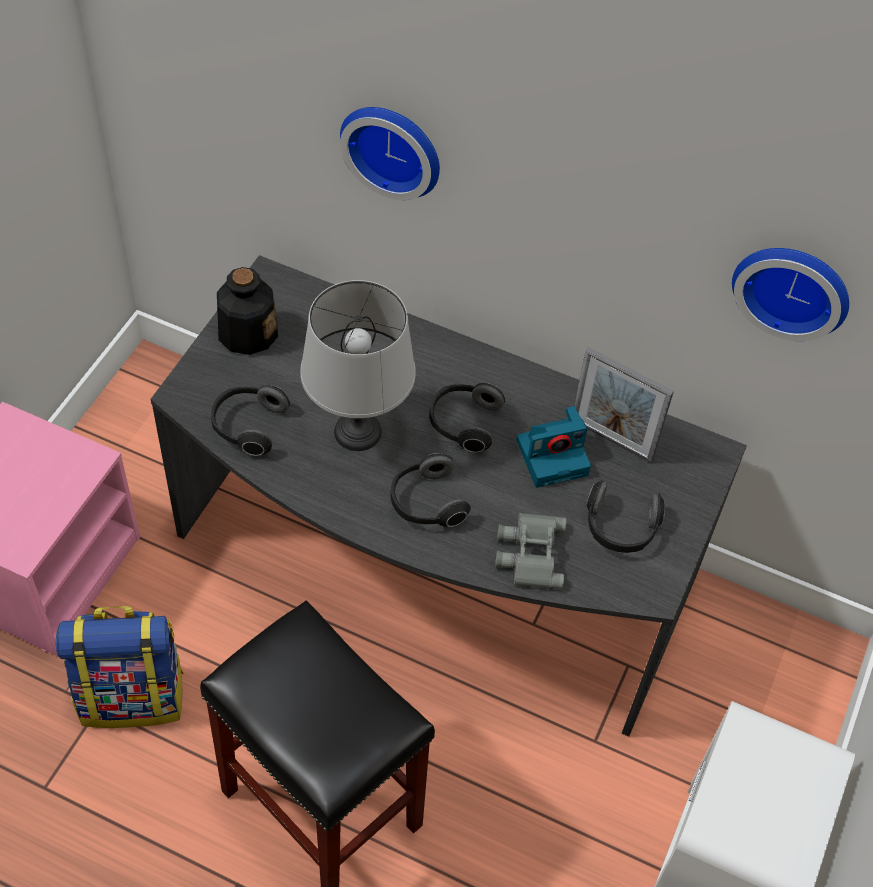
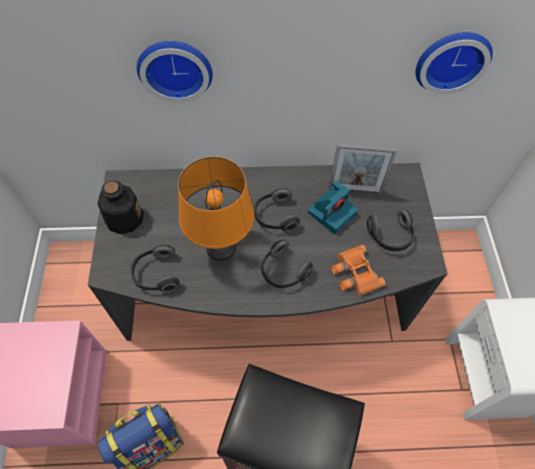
camera: 25 degrees left, 5 degrees up
(357, 432) = (221, 248): grey table lamp -> orange table lamp
(529, 553) = (354, 273): grey binoculars -> orange binoculars

